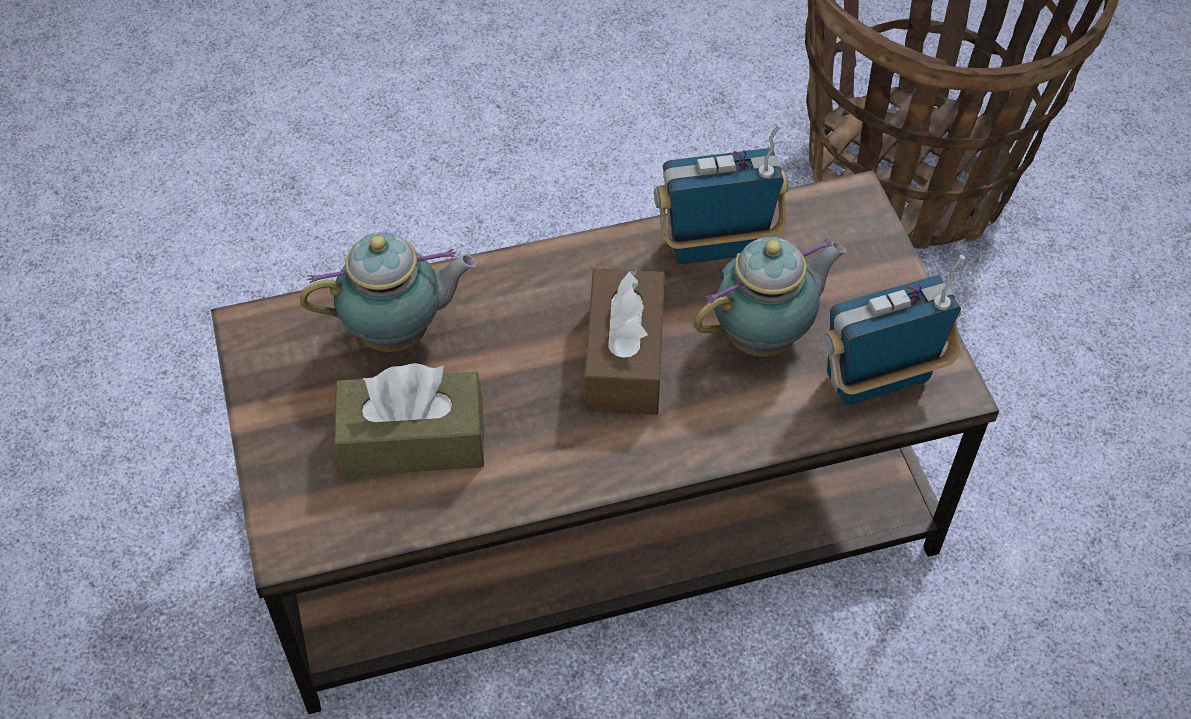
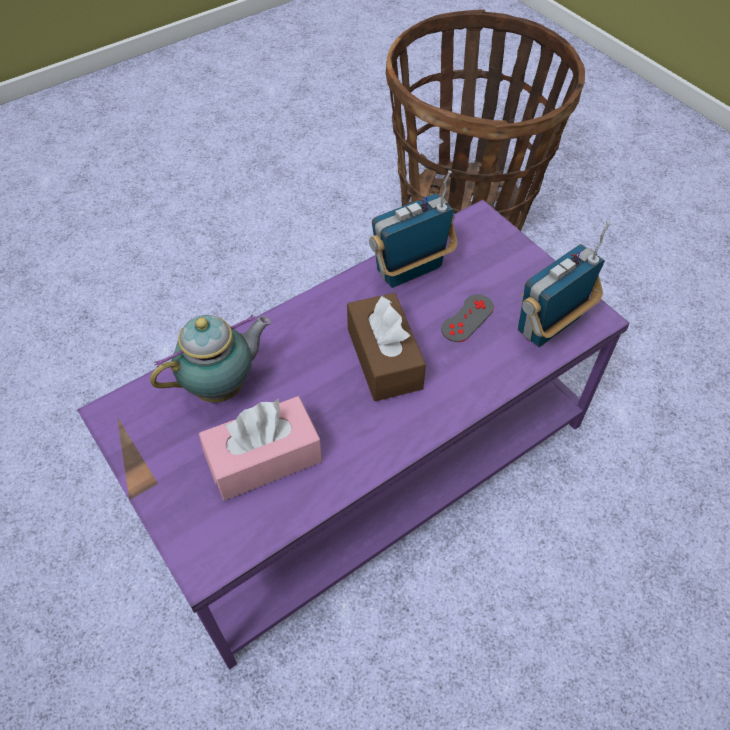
camera: 20 degrees left, 0 degrees up
(413, 441) = (264, 459): brown tissue box -> pink tissue box
(593, 510) = (364, 466): brown coffee table -> purple coffee table
(765, 336) = (467, 318): teapot -> grey game controller

